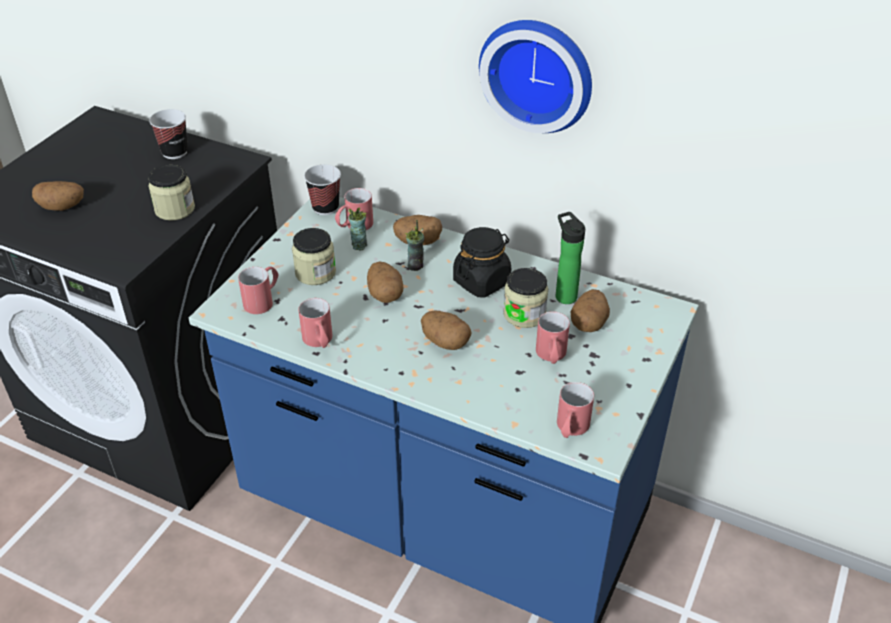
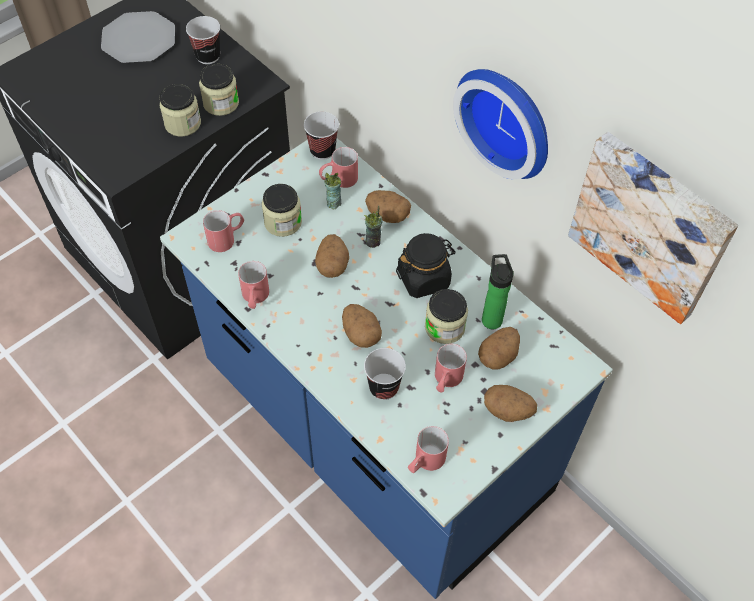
camera: 20 degrees right, 15 degrees up
(62, 207) = (92, 93): potato -> potato (508, 410)
(93, 154) = (139, 39): none -> plate
(207, 185) = (221, 103): none -> jar
(493, 379) = (383, 387): none -> cup
(714, 113) = (651, 225): none -> picture

